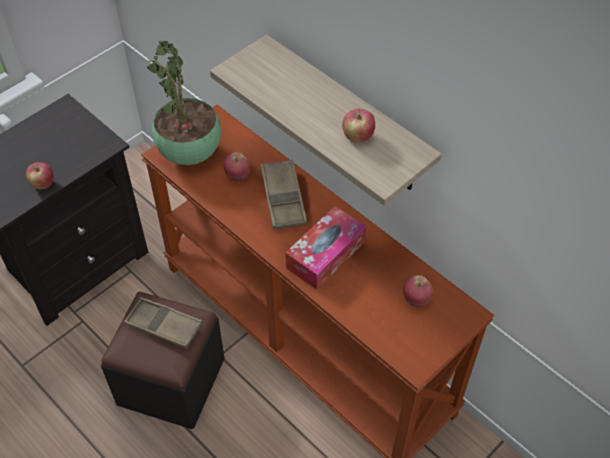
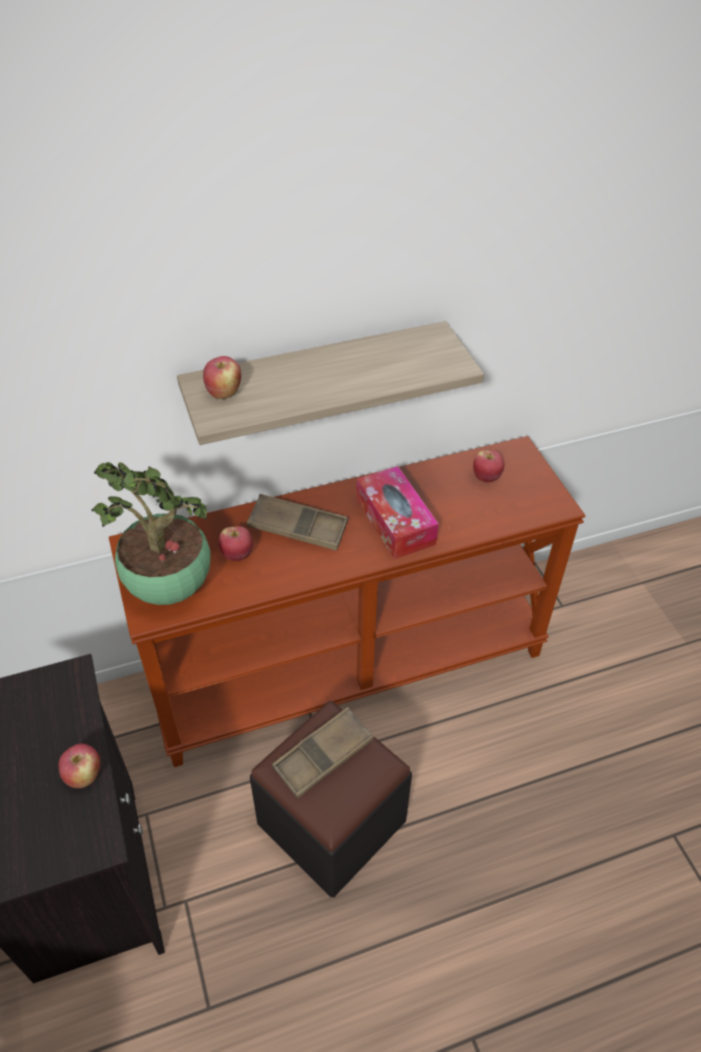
camera: 65 degrees left, 5 degrees down
(357, 137) = (389, 362): apple -> apple (224, 393)

